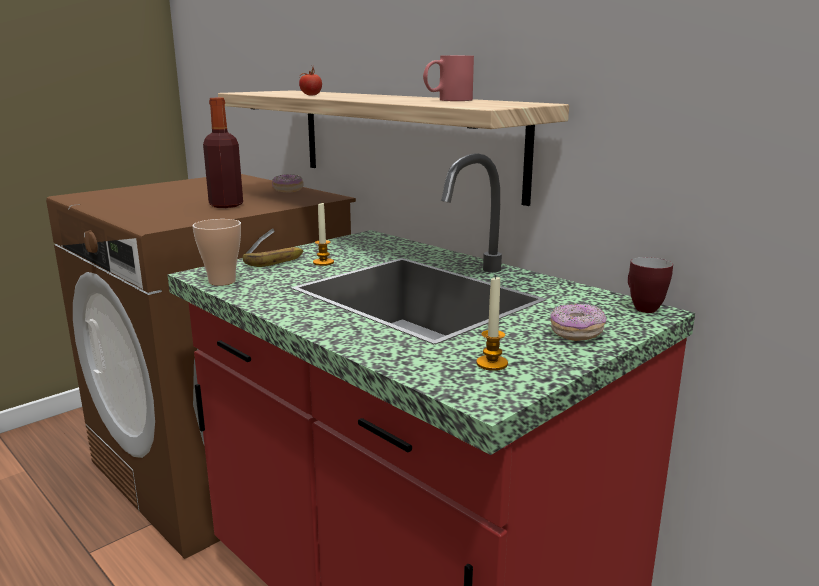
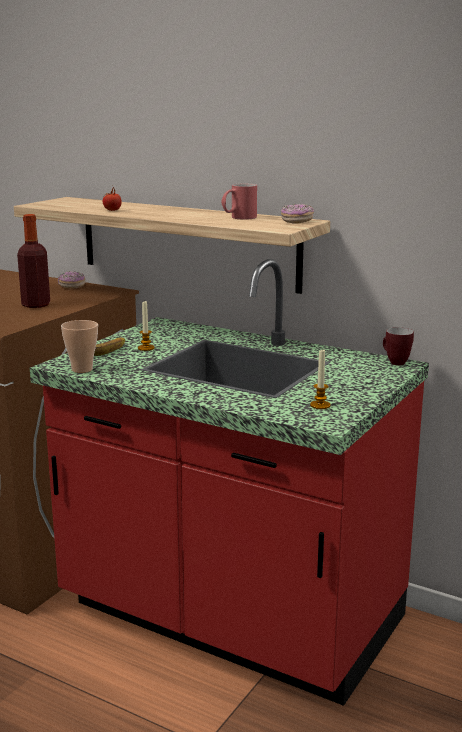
camera: 15 degrees left, 0 degrees up
(576, 333) = (361, 382): donut -> donut (297, 221)

